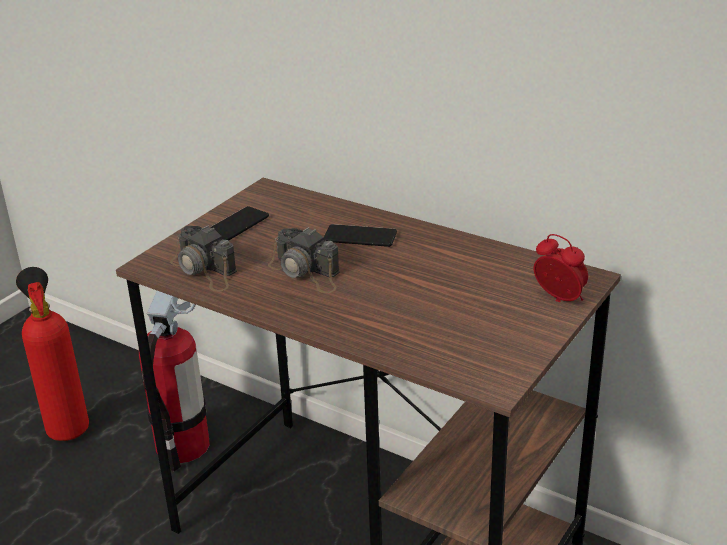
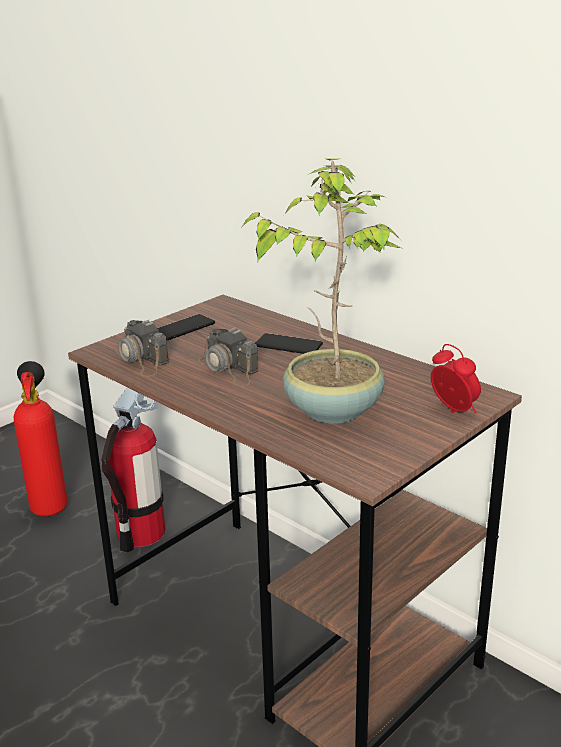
camera: 10 degrees right, 5 degrees down
(434, 310) = (332, 408): none -> potted plant

